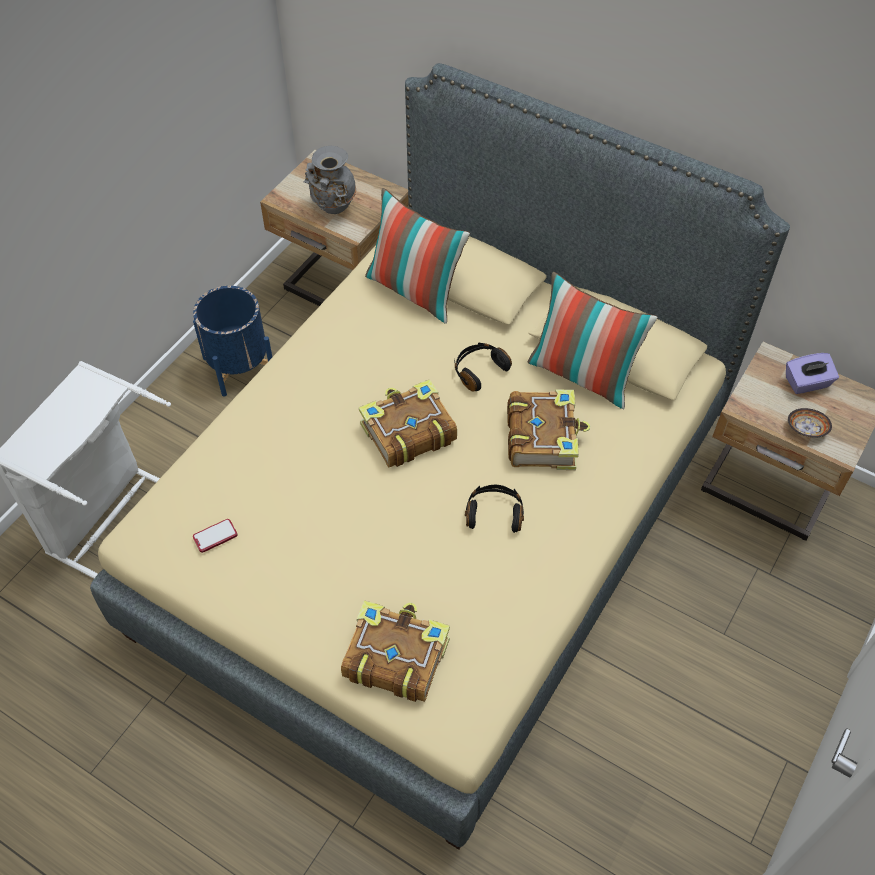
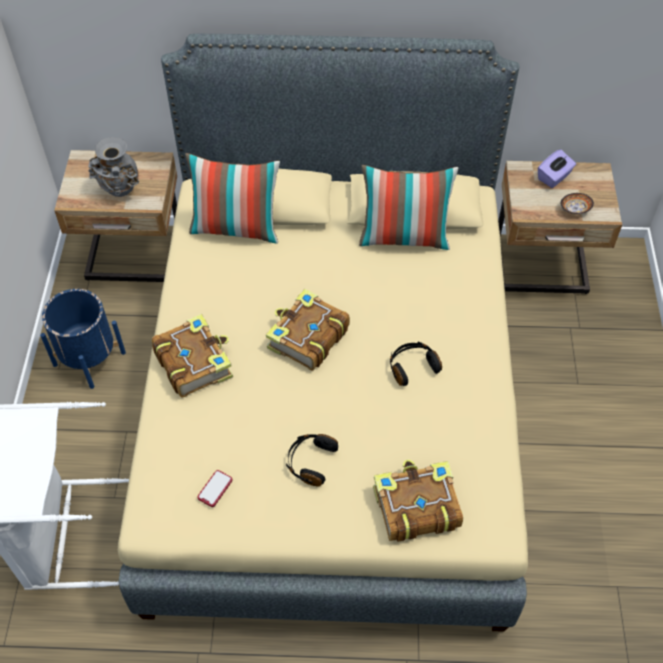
camera: 30 degrees left, 0 degrees up
(479, 370) = (327, 267): black headphones -> black headphones (310, 462)
(543, 437) = (407, 295): book -> book (194, 362)

